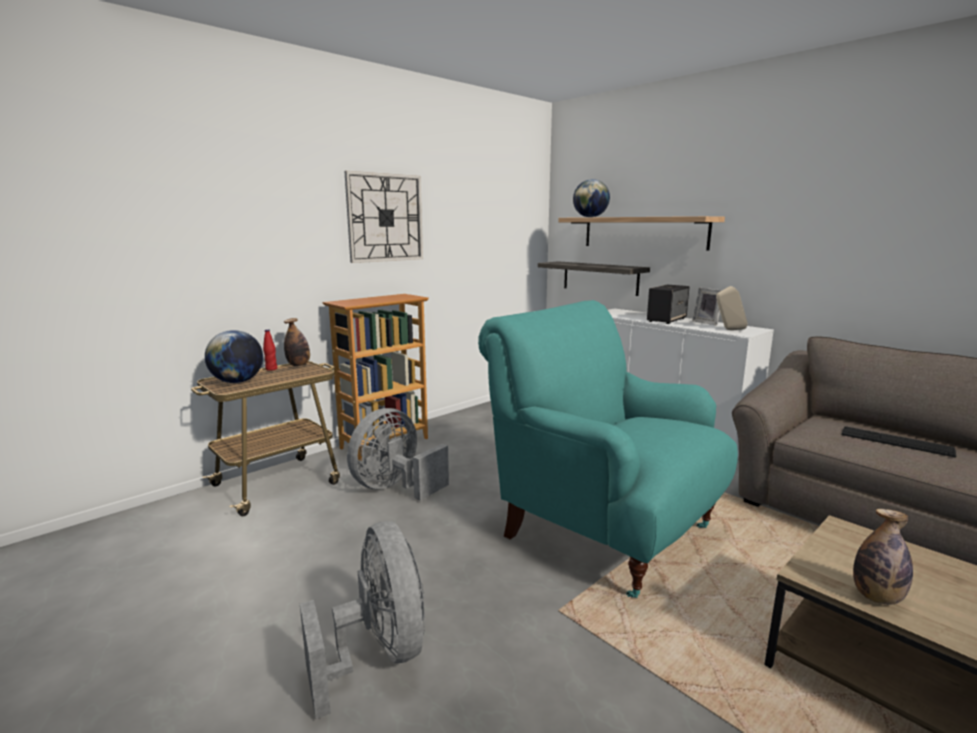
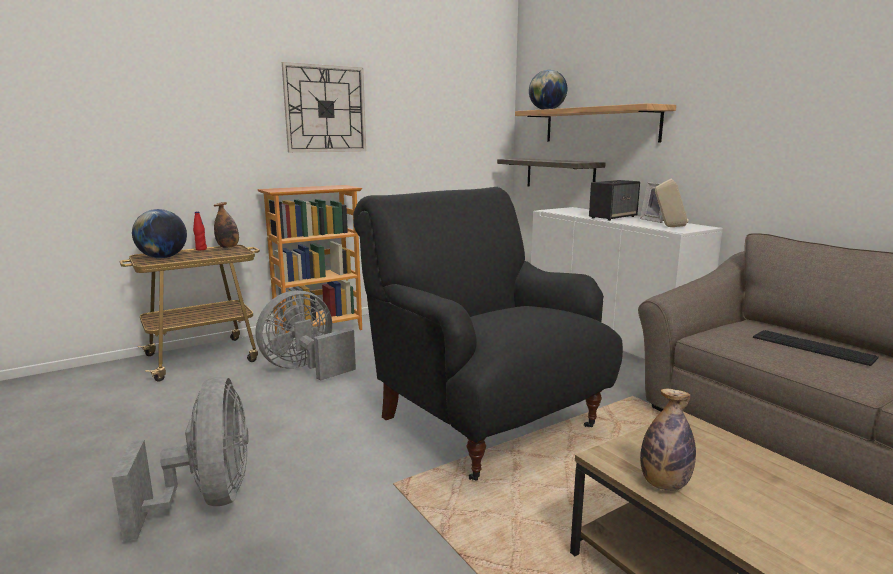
camera: 10 degrees right, 0 degrees up
(604, 531) = (484, 421): turquoise armchair -> black armchair

